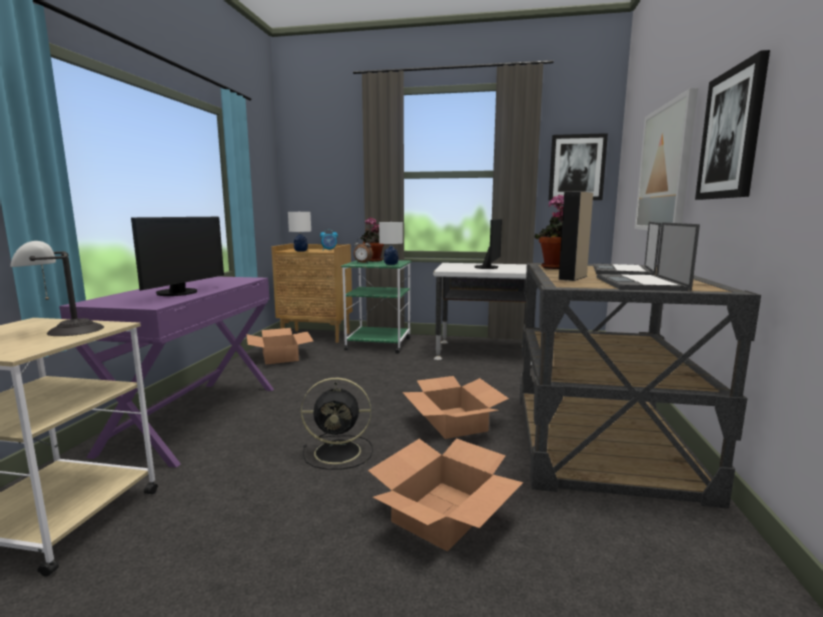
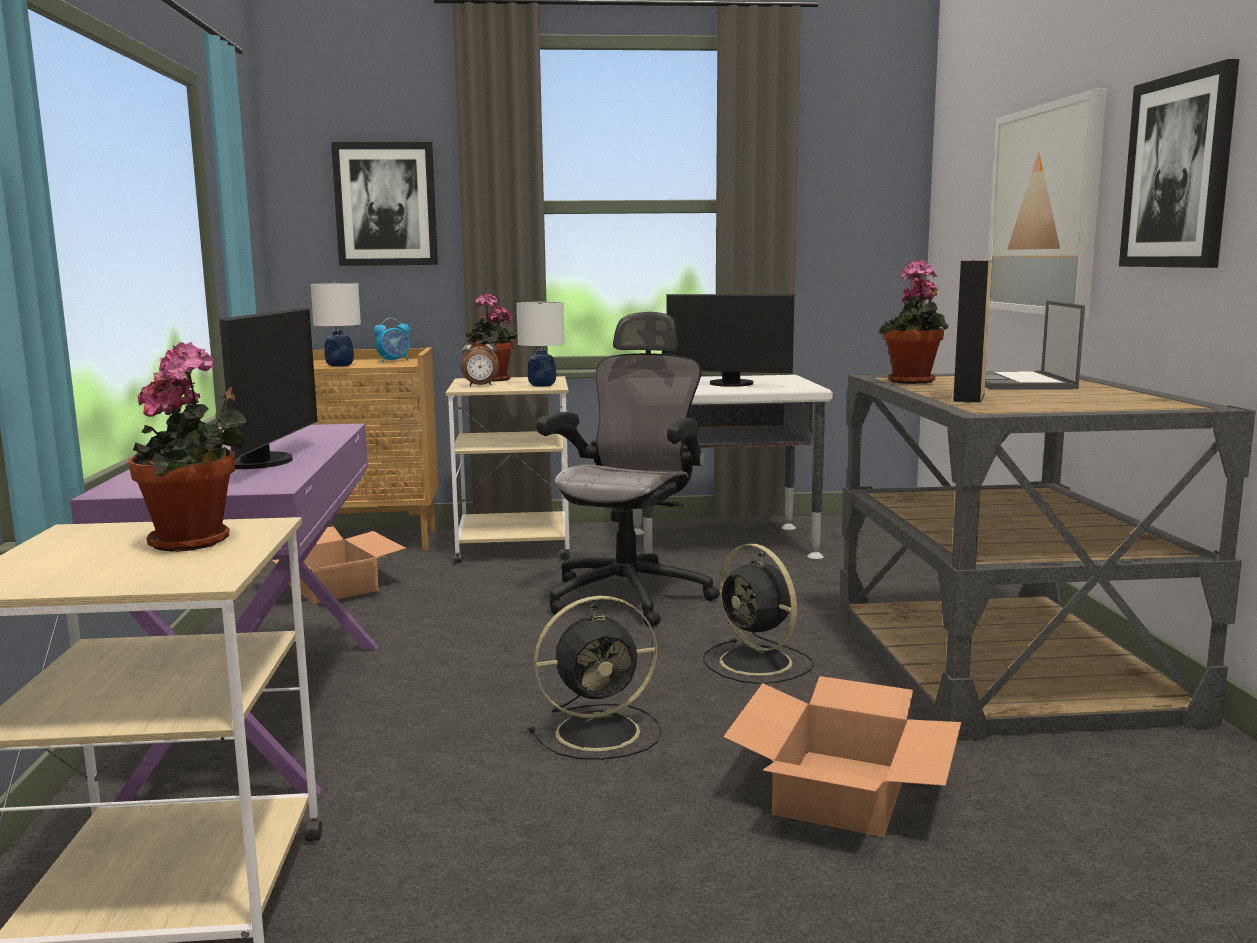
camera: 15 degrees left, 0 degrees up
(63, 332) = (197, 542): table lamp -> potted plant
(380, 344) = (516, 546): green cart -> beige cart
(413, 376) = (628, 597): none -> office chair
(453, 422) = (758, 663): cardboard box -> black fan
(489, 267) = (730, 384): monitor -> monitor turned 105 degrees clockwise
(577, 167) = (860, 196): picture -> picture (386, 204)
(641, 284) = (1082, 402): laptop -> none

